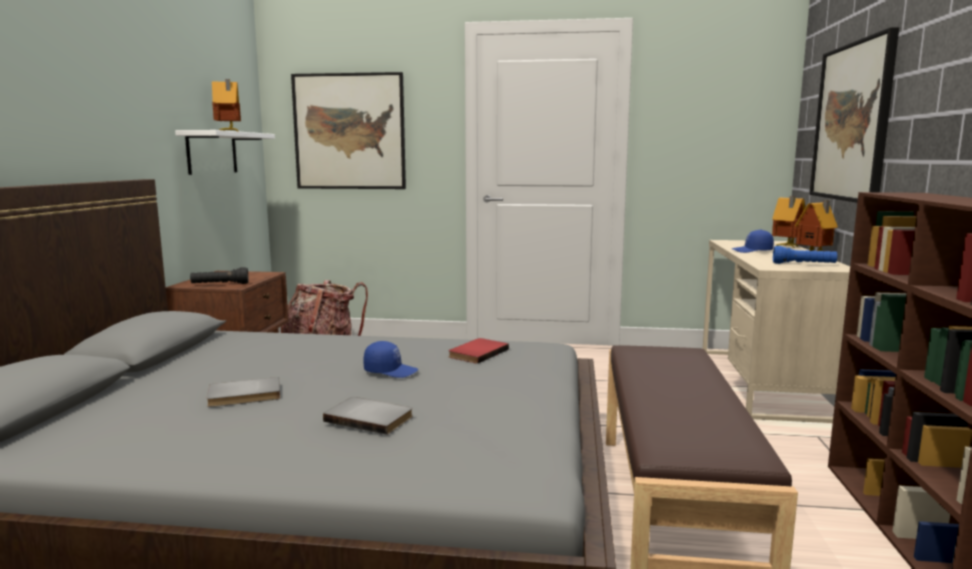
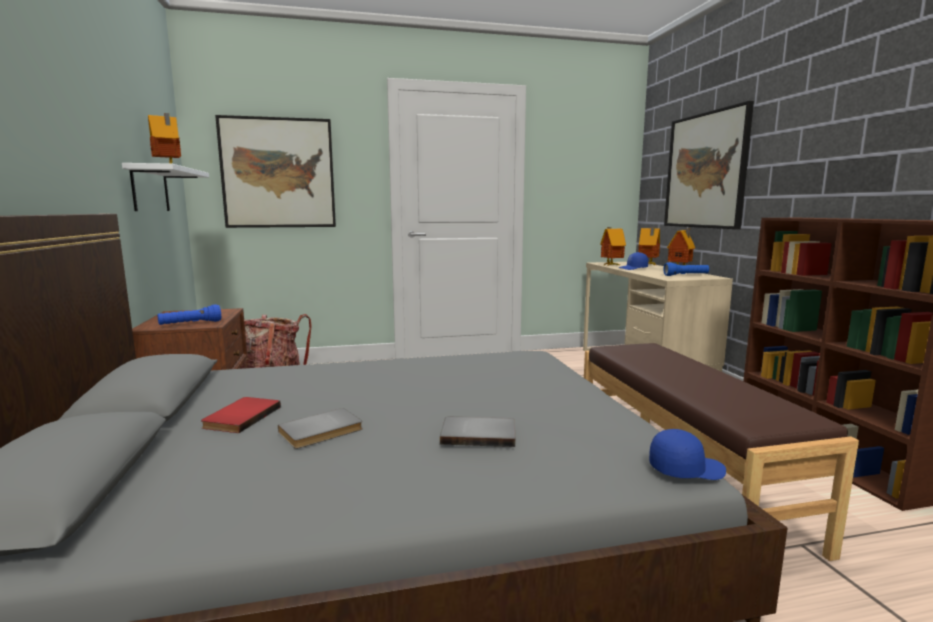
camera: 20 degrees left, 0 degrees up
(220, 285) = (190, 324): black flashlight -> blue flashlight
(391, 371) = (433, 389): blue cap -> blue cap (685, 469)
(476, 353) = (486, 365): red book -> red book (240, 417)
(731, 245) = (610, 265): none -> toy house

